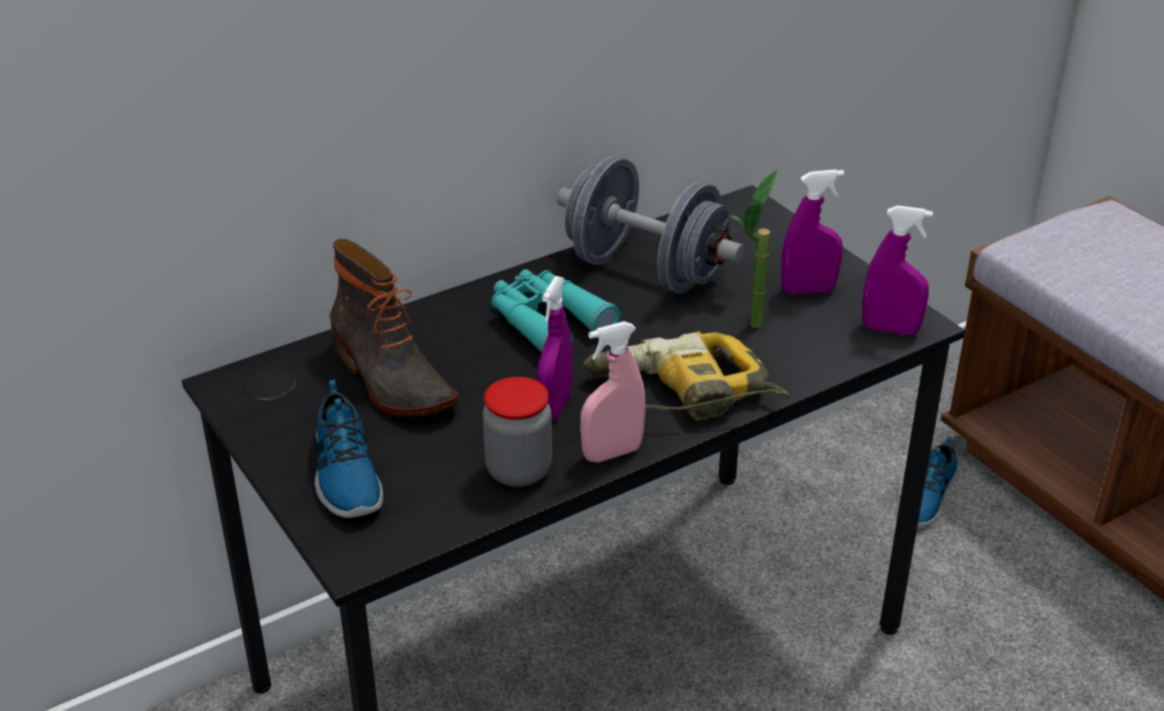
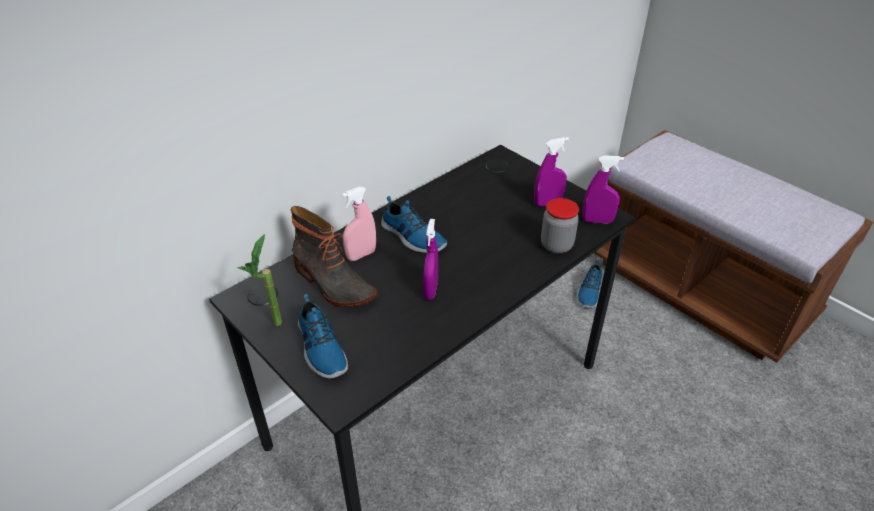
camera: 10 degrees left, 5 degrees up
(518, 471) = (421, 332): jar -> jar (556, 245)
(547, 322) = (412, 237): turquoise binoculars -> shoe
(612, 453) = (470, 314): pink spray bottle -> pink spray bottle (361, 255)
(646, 270) = (458, 200): grey dumbbell -> none
(682, 394) = (499, 273): power drill -> none
(750, 330) = (524, 230): potted plant -> potted plant (273, 329)

